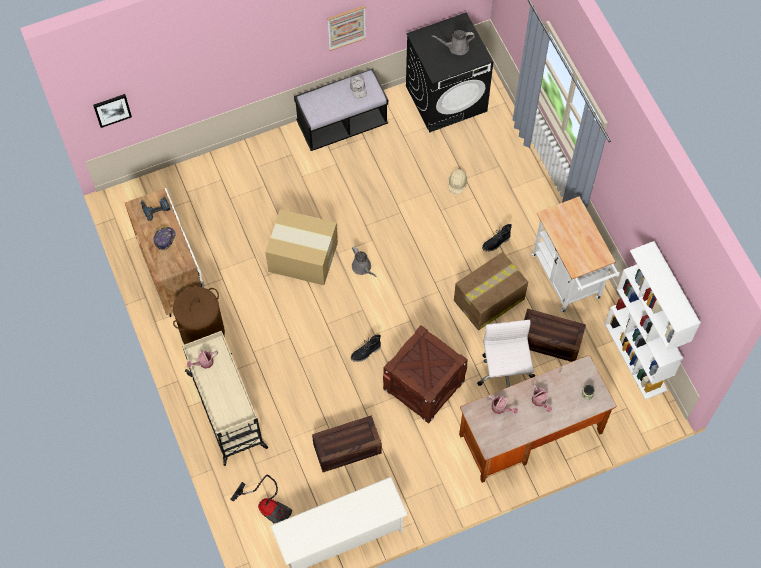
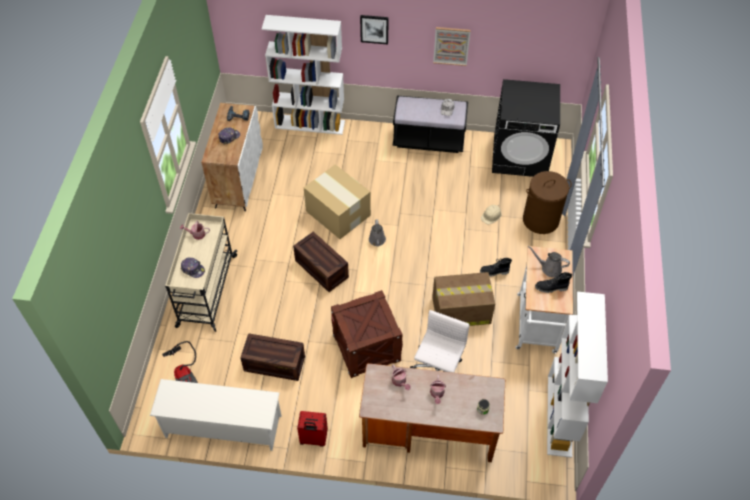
camera: 30 degrees right, 10 degrees down
(112, 110) = (244, 30): picture -> picture (374, 29)
(203, 333) = (229, 230): brown laundry basket -> brown laundry basket (540, 220)
(204, 167) = (310, 124): none -> white bookcase
(228, 401) = (193, 269): none -> cap
(366, 353) = (338, 301): black boot -> black boot (551, 288)
(432, 500) = (313, 439): none -> red suitcase
(456, 47) = (536, 103): grey watering can -> grey watering can (549, 268)
(548, 342) = (490, 366): crate -> crate (320, 269)

